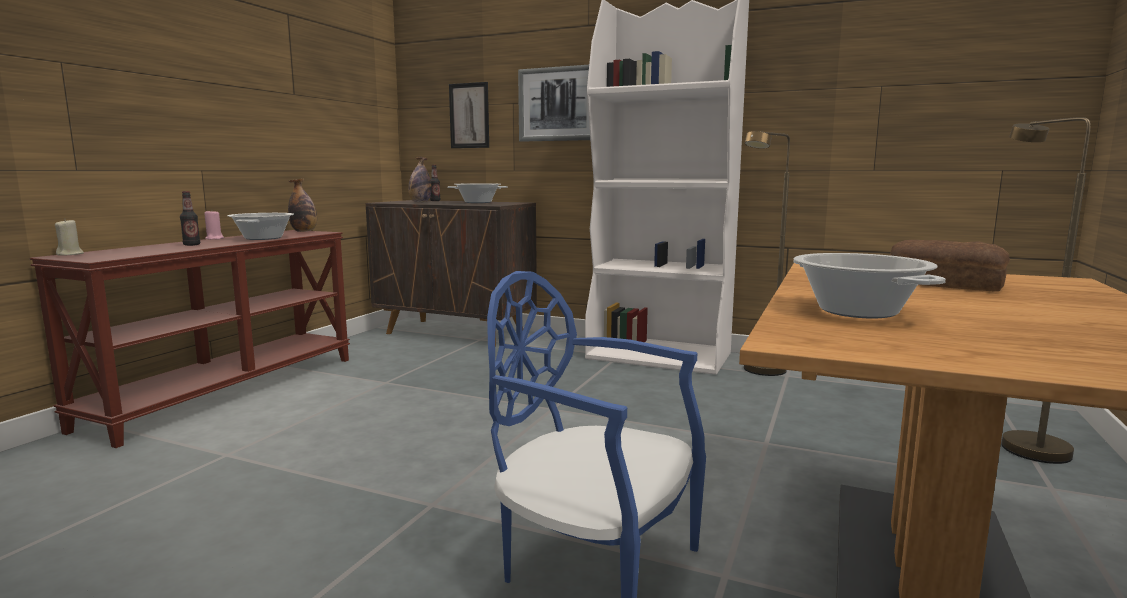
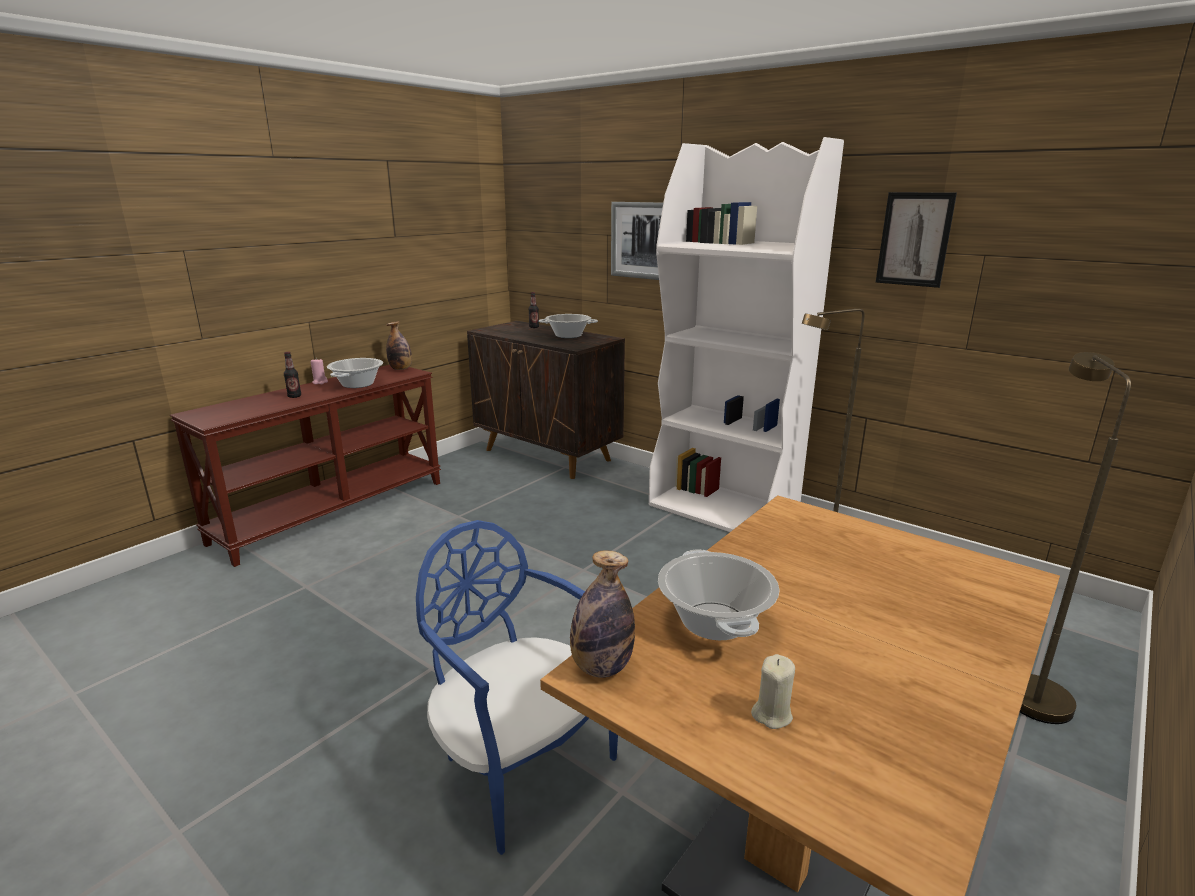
camera: 15 degrees right, 10 degrees up
(70, 254) = (198, 411): beige candle -> beige candle (772, 714)
(420, 202) = (516, 331): bottle -> bottle (601, 667)
(469, 115) = (567, 243): picture -> picture (914, 239)
(943, 284) = (871, 569): bread -> none

